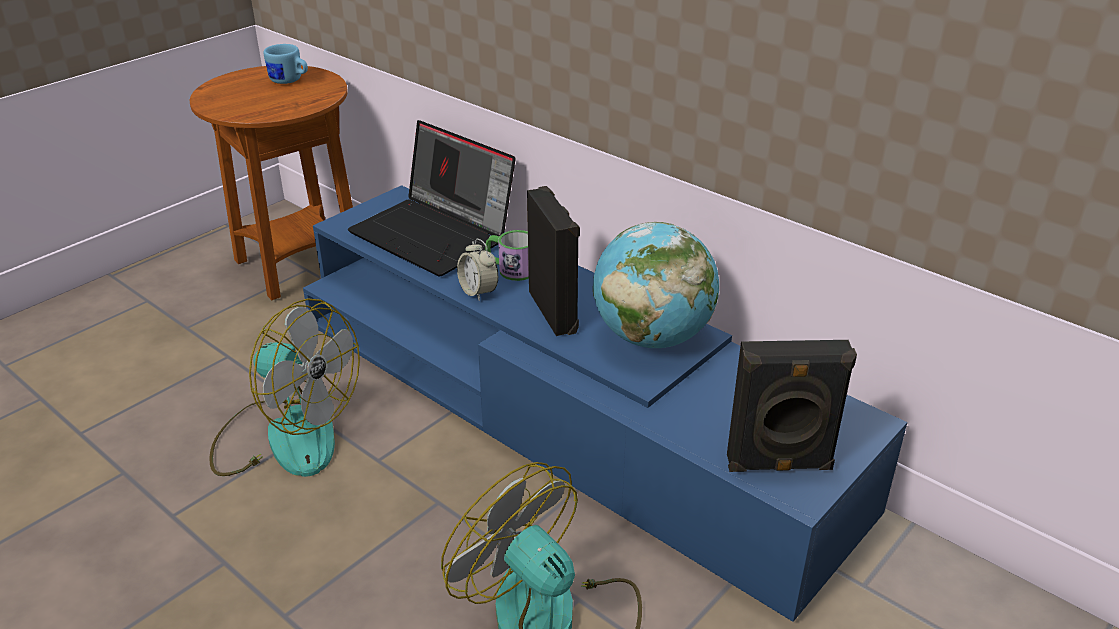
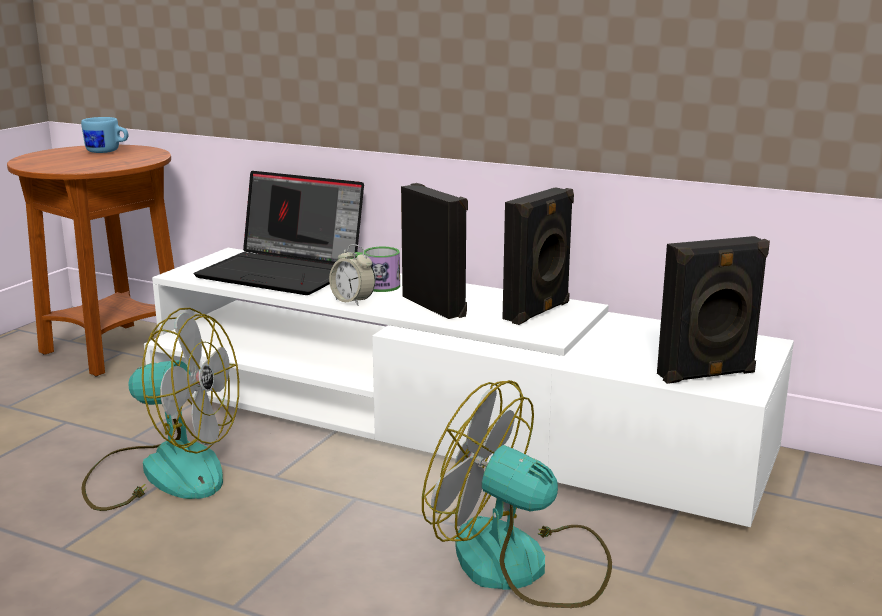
camera: 15 degrees left, 15 degrees down
(559, 411) = (441, 420): blue tv stand -> white tv stand
(652, 337) = (538, 312): globe -> black speaker

